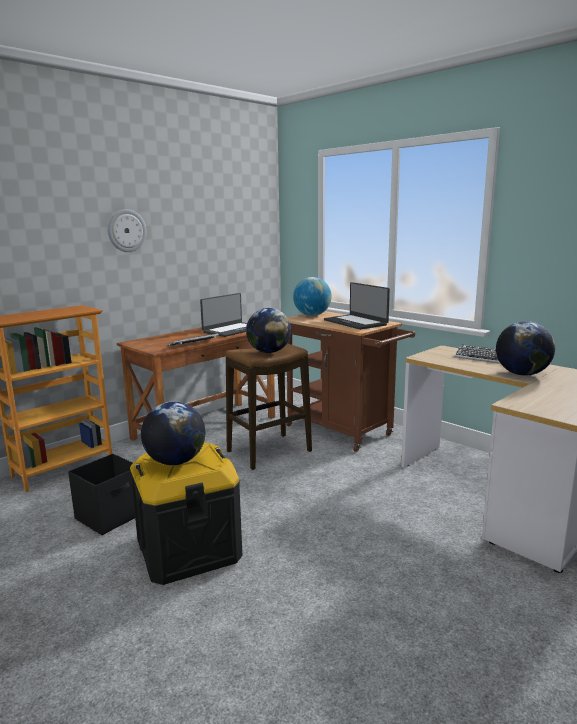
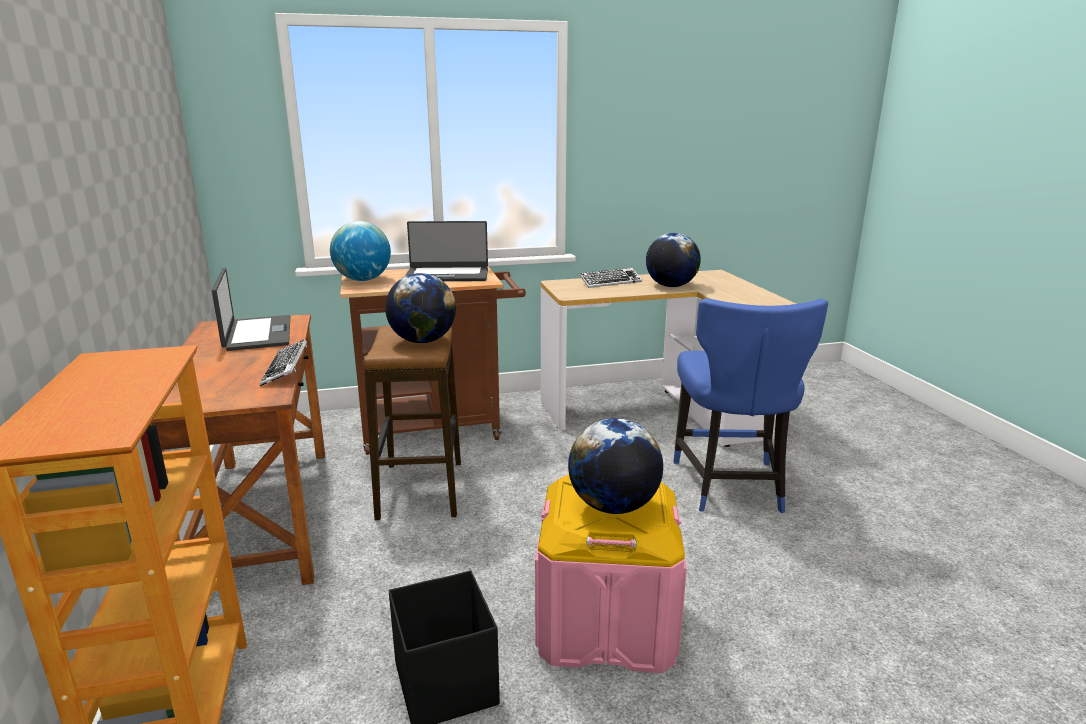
camera: 60 degrees left, 5 degrees up
(126, 230) = (83, 165): wall clock -> none
(188, 549) = (606, 623): black storage box -> pink storage box
(418, 561) = (730, 487): none -> blue chair

